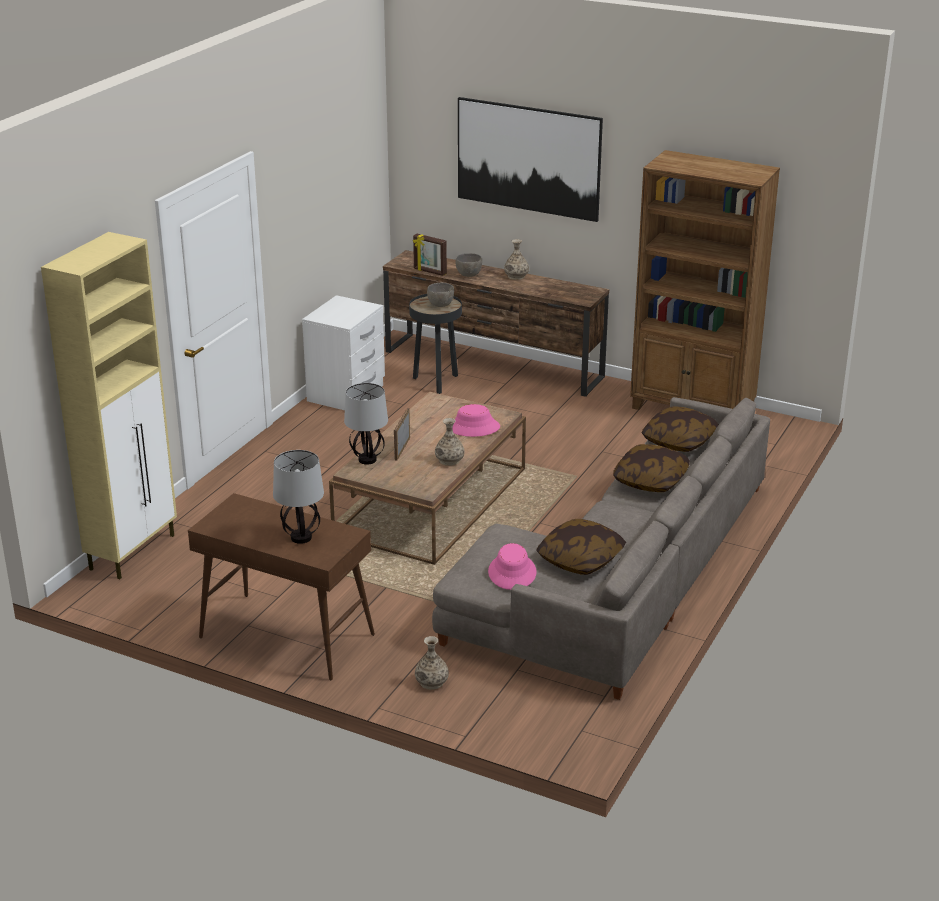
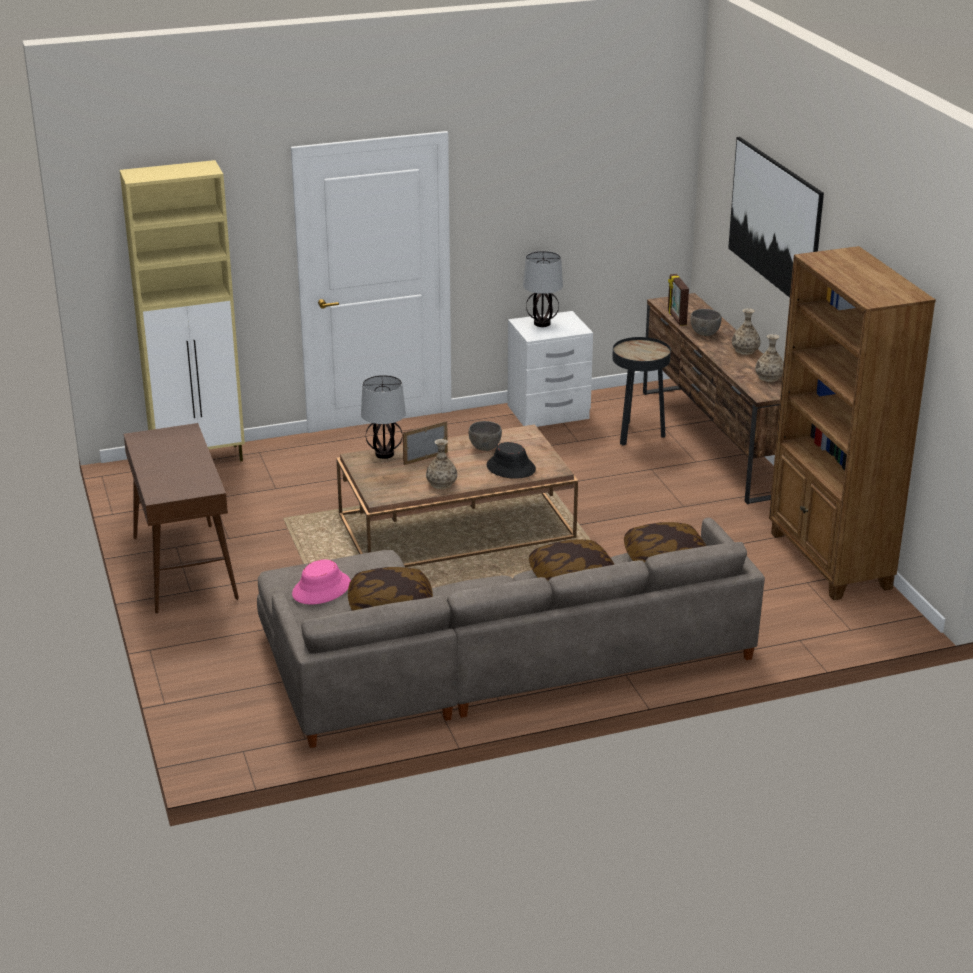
camera: 45 degrees right, 0 degrees up
(301, 537) = (175, 474): table lamp -> table lamp (542, 323)
(431, 682) = (212, 654): vase -> vase (769, 377)
(440, 305) = (647, 352): grey bowl -> grey bowl (484, 447)
(474, 428) = (510, 468): pink hat -> black hat

